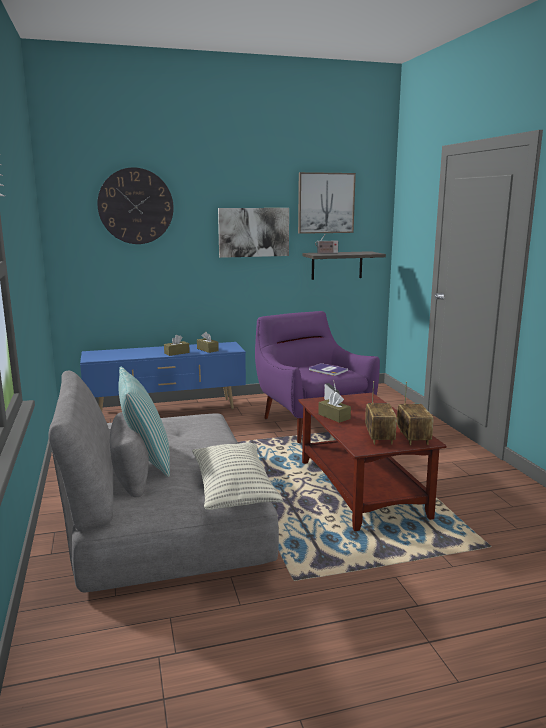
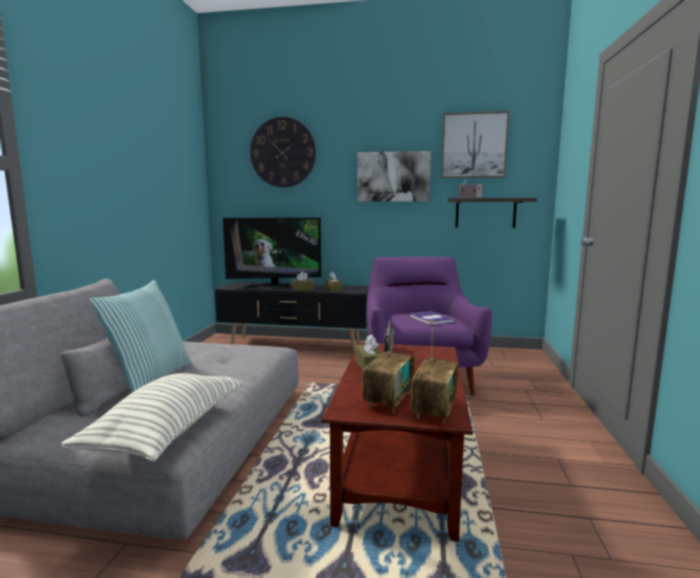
camera: 25 degrees right, 5 degrees down
(140, 352) = (274, 286): none -> television
(167, 410) = (296, 344): blue tv stand -> black tv stand

